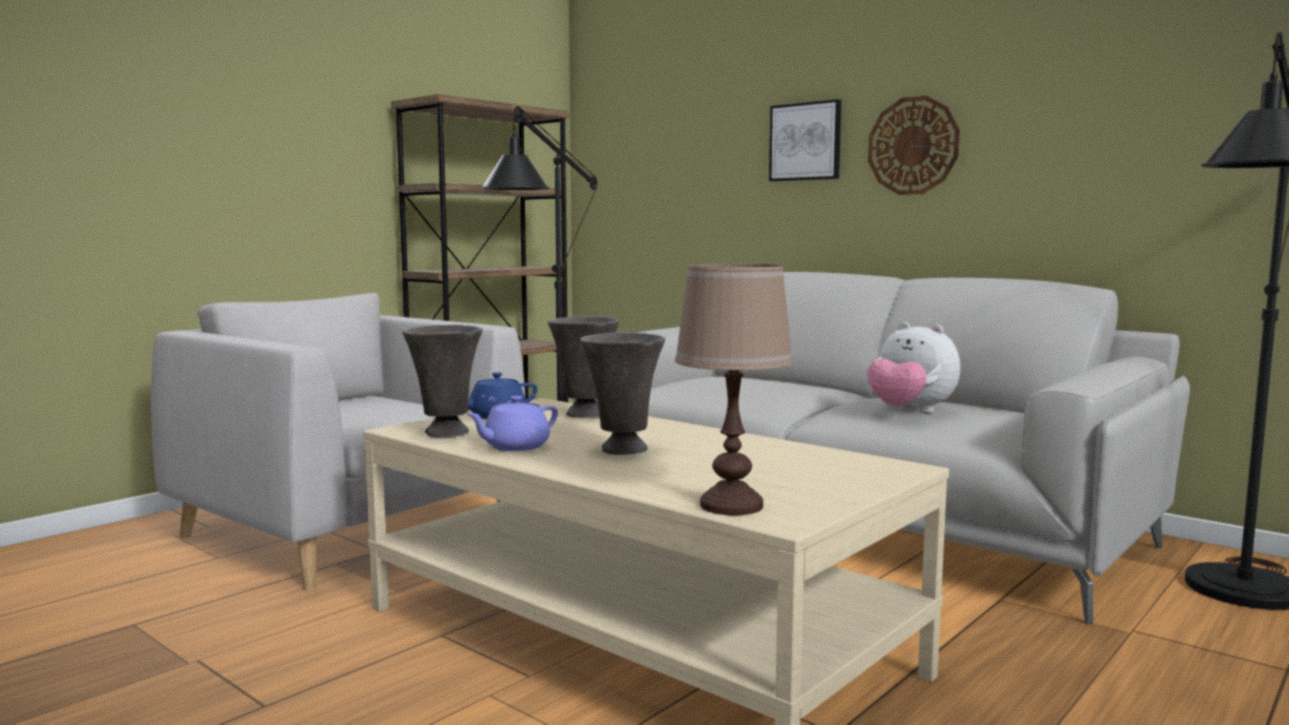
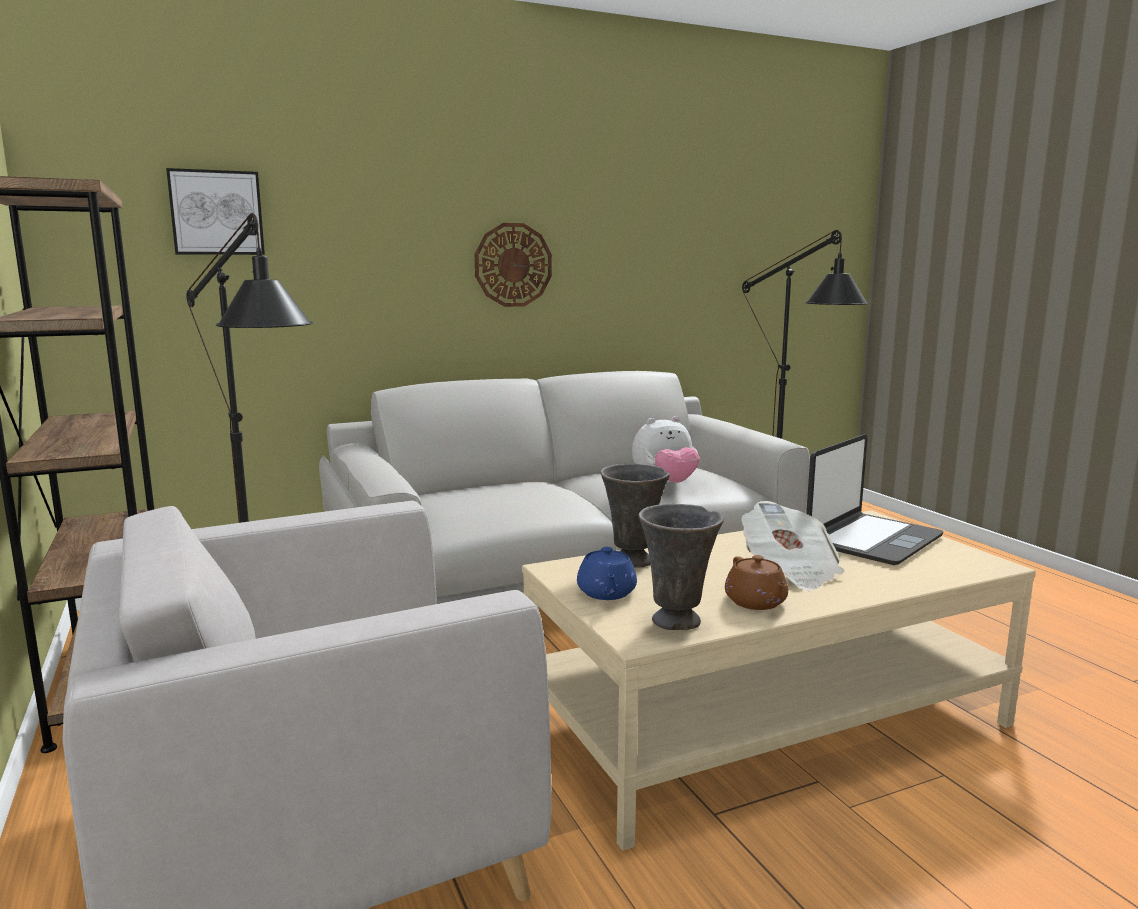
camera: 65 degrees left, 5 degrees up
(515, 447) = (756, 602): purple teapot -> brown teapot
(622, 451) = (790, 571): grey vase -> newspaper
(730, 505) = (962, 570): brown table lamp -> none
(794, 471) = (872, 540): none -> laptop
(805, 141) = (408, 254): picture -> picture (216, 213)

